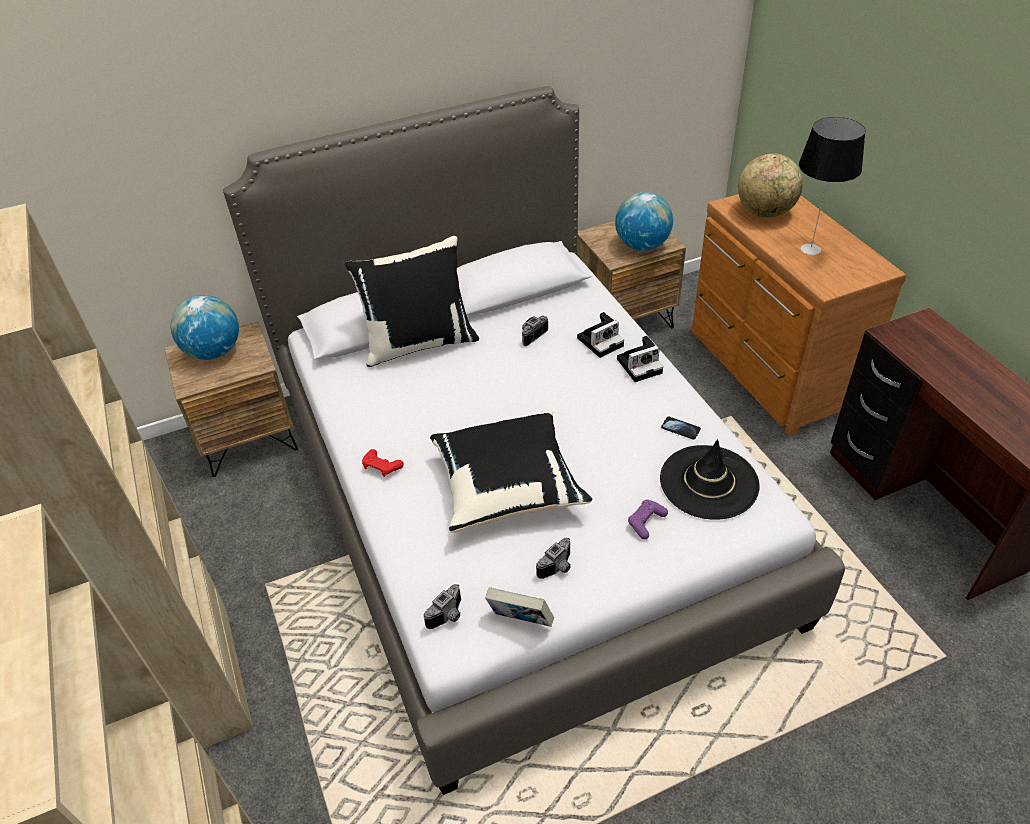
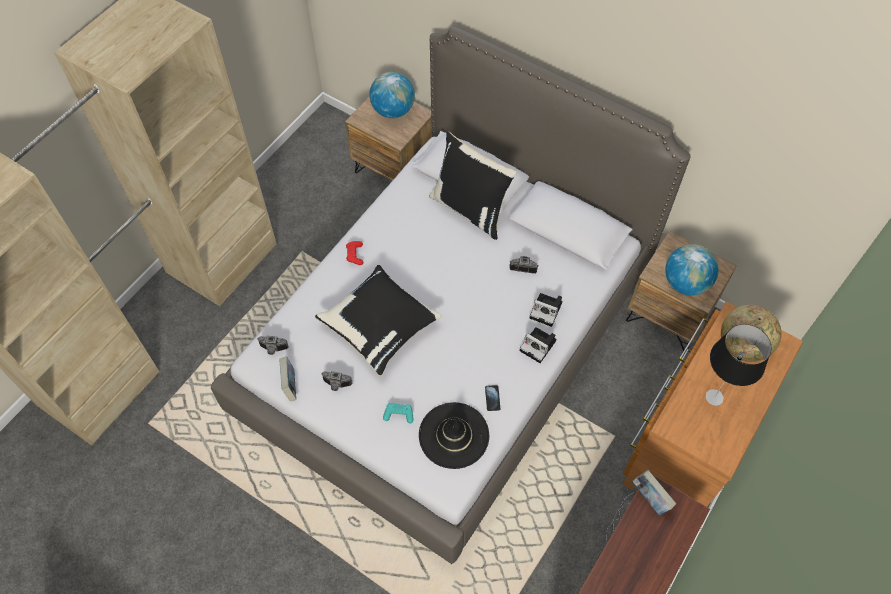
camera: 55 degrees right, 15 degrees up
(646, 522) = (399, 414): purple game controller -> turquoise game controller
(898, 340) = (650, 498): none -> book

